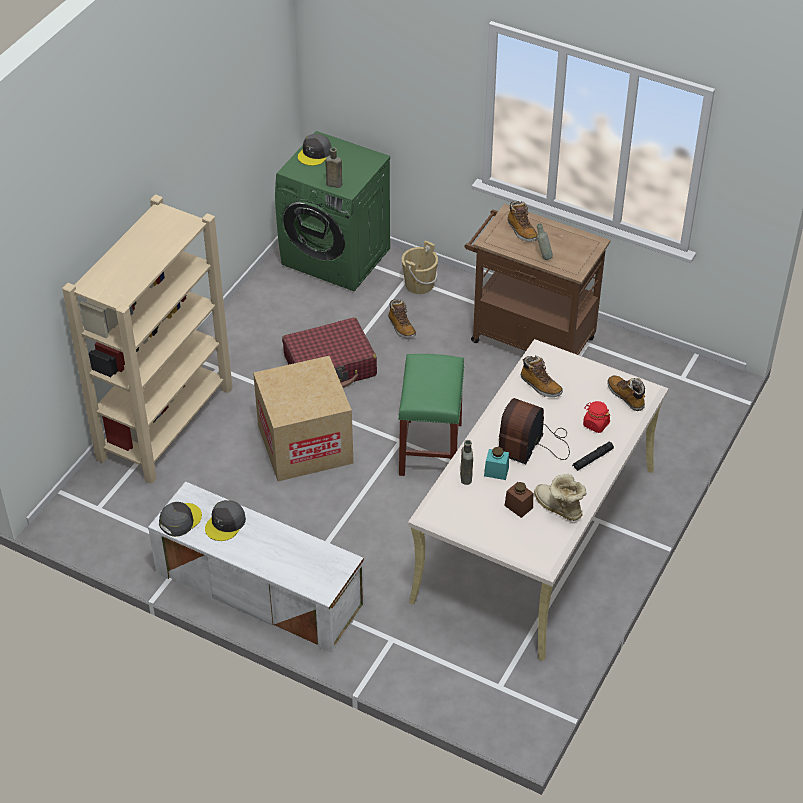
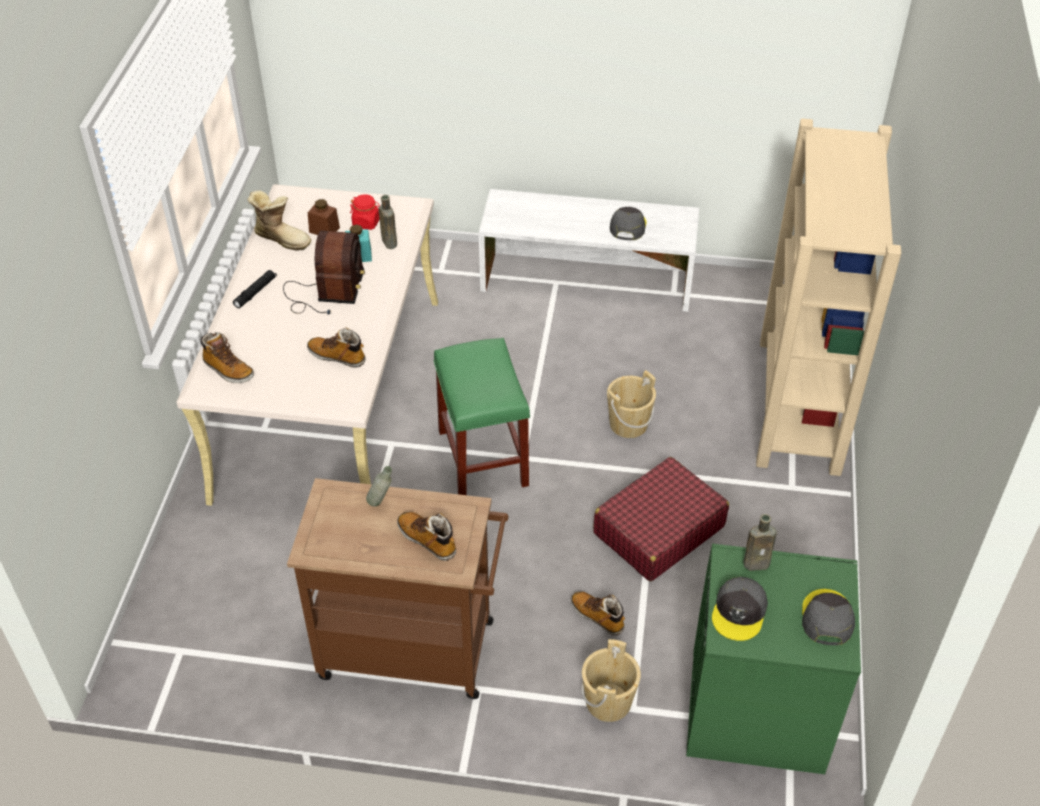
camera: 160 degrees right, 0 degrees up
(180, 520) = (673, 218): grey cap -> grey cap (739, 612)
(305, 444) = (628, 424): cardboard box -> beige bucket
(595, 424) = (259, 329): red jar -> red jar (366, 222)

